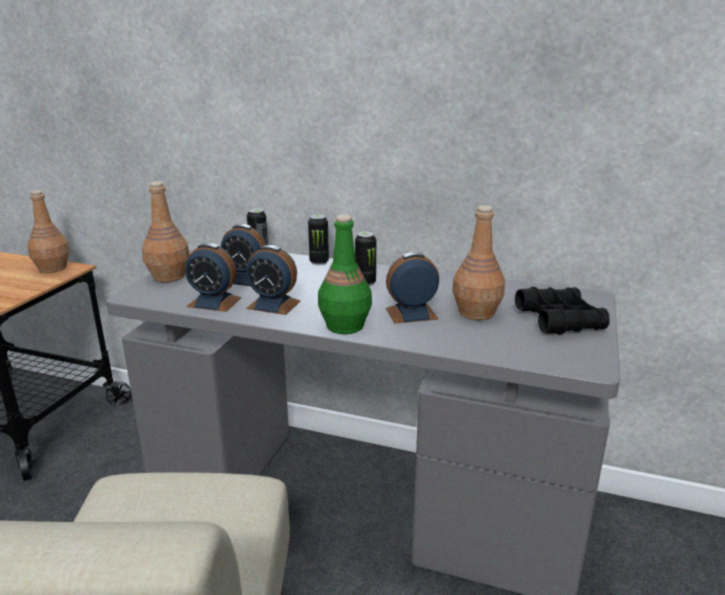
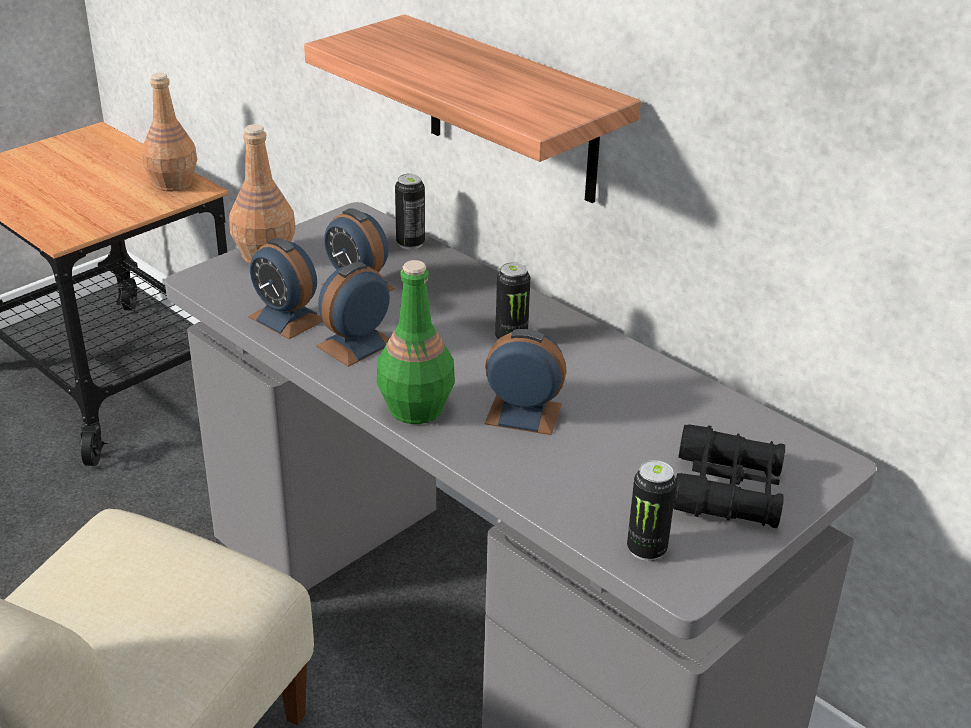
camera: 25 degrees right, 10 degrees up
(273, 305) = (356, 344): alarm clock -> alarm clock turned 90 degrees clockwise
(319, 262) = (481, 280): can -> can (646, 549)
(323, 150) = (512, 110): none -> shelf
(475, 312) = (616, 439): brown bottle -> none

